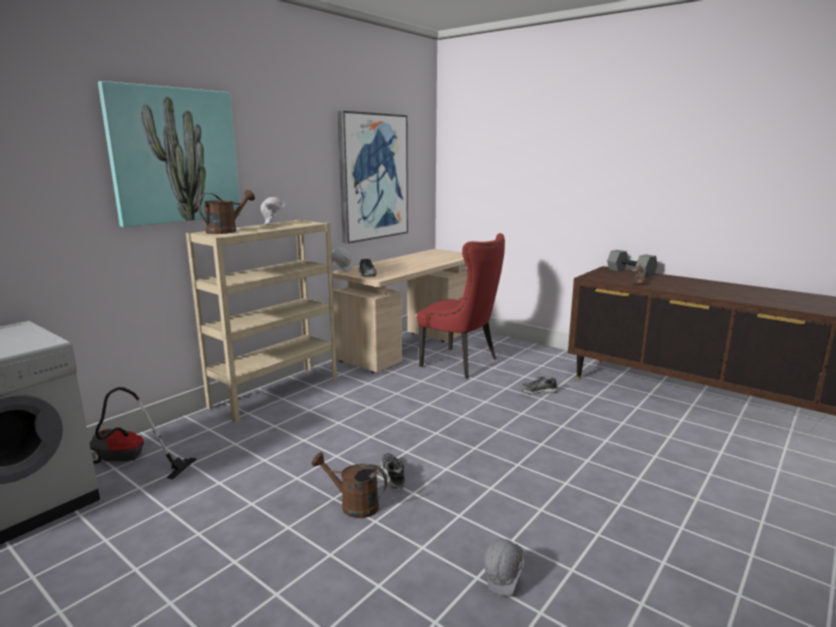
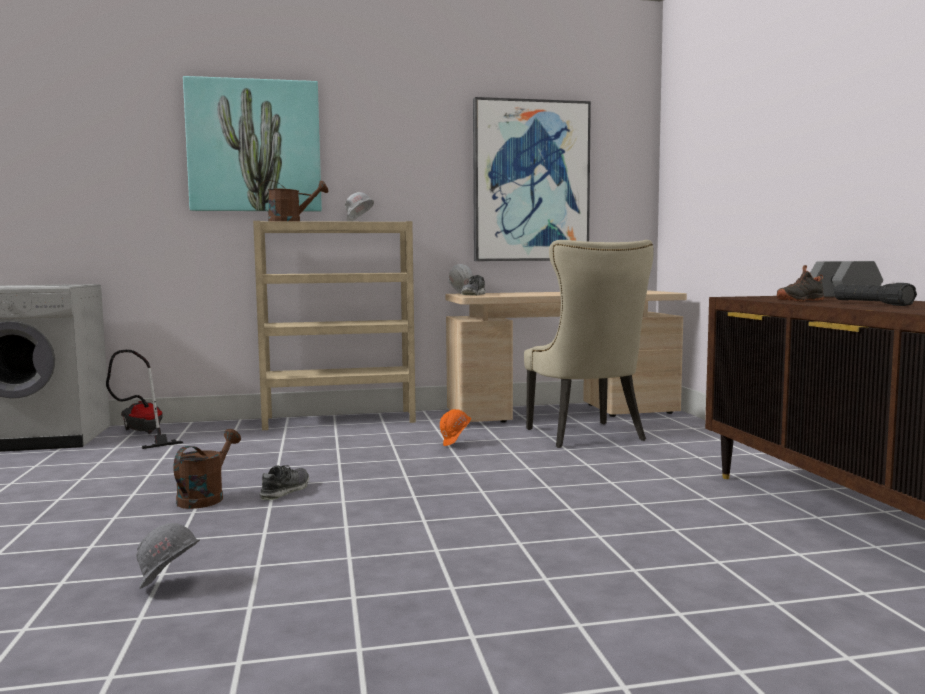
camera: 40 degrees right, 10 degrees down
(353, 505) = (205, 498): brown watering can -> brown watering can turned 45 degrees clockwise
(407, 394) = (456, 444): none -> orange hard hat
(460, 363) = (585, 435): red chair -> beige chair
(538, 392) = (624, 476): shoe -> none
(683, 286) = (871, 304): none -> black flashlight

